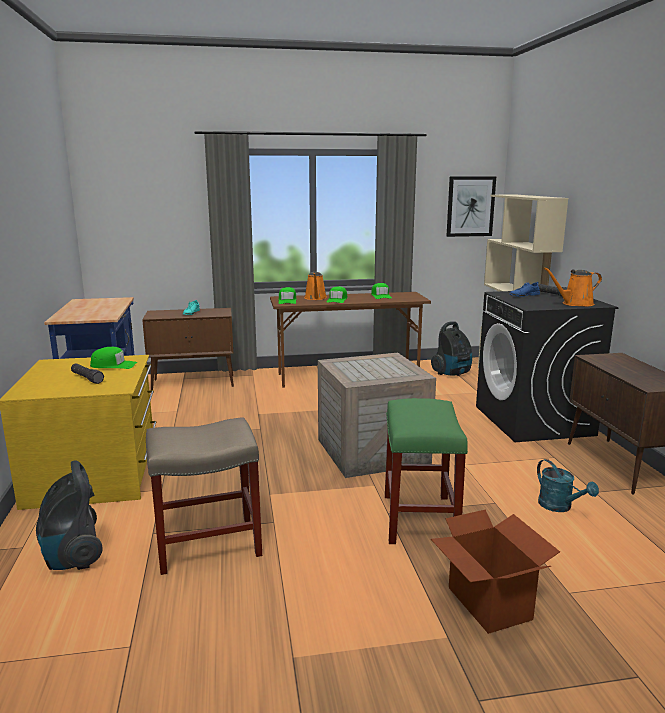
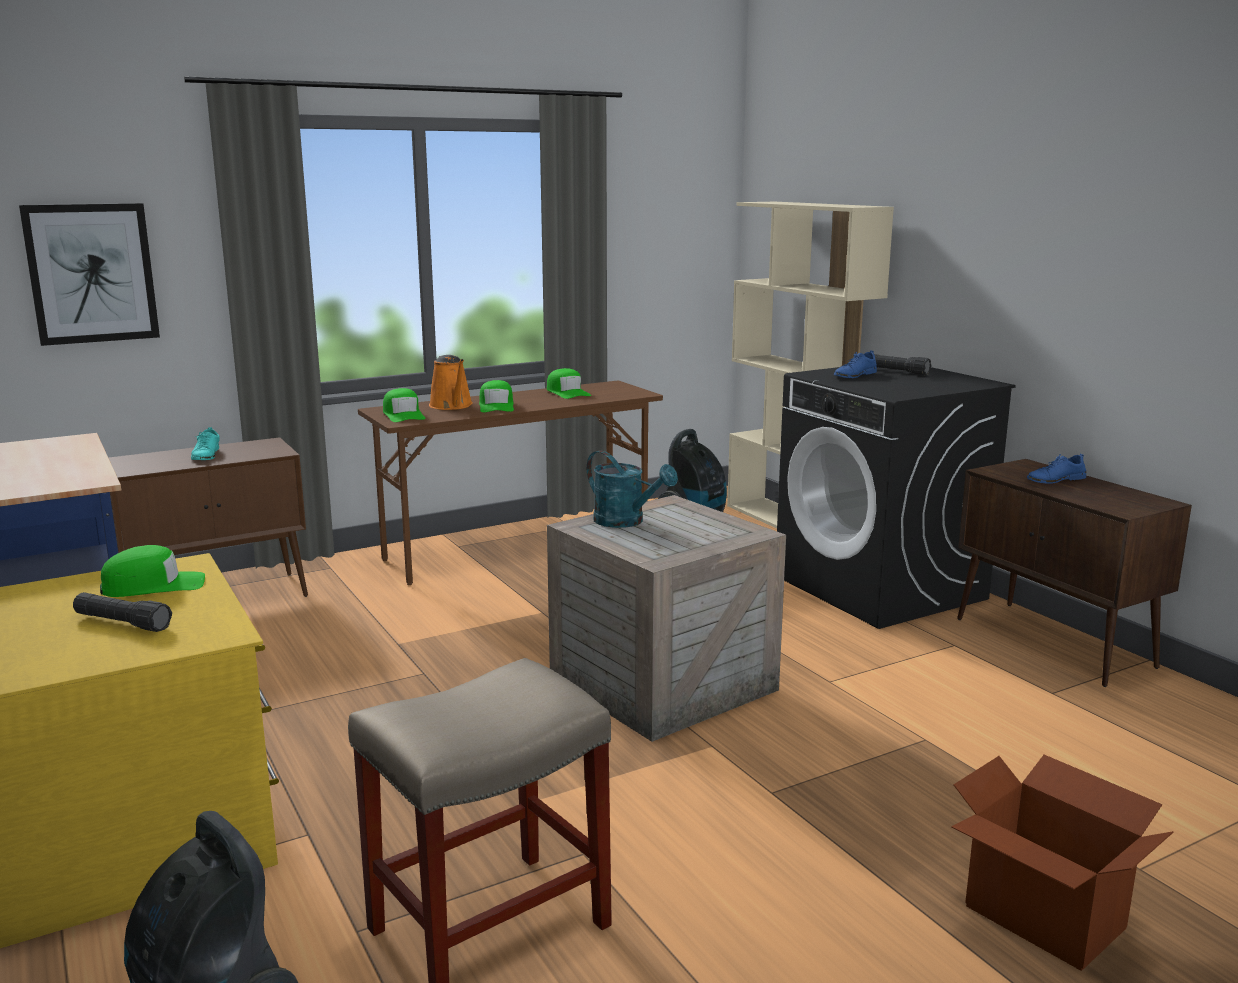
camera: 20 degrees left, 0 degrees up
(420, 520) = (833, 794): green stool -> none
(470, 206) = (692, 223): picture -> picture (91, 273)
(560, 507) = (1023, 727): turquoise watering can -> turquoise watering can (626, 522)
(575, 304) = (949, 384): orange watering can -> none
(626, 366) = (1055, 480): none -> blue shoe

